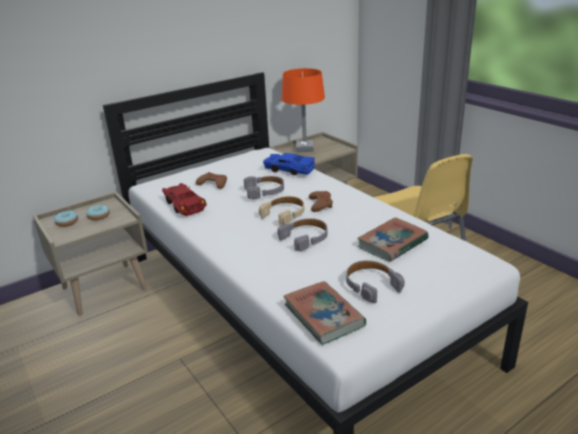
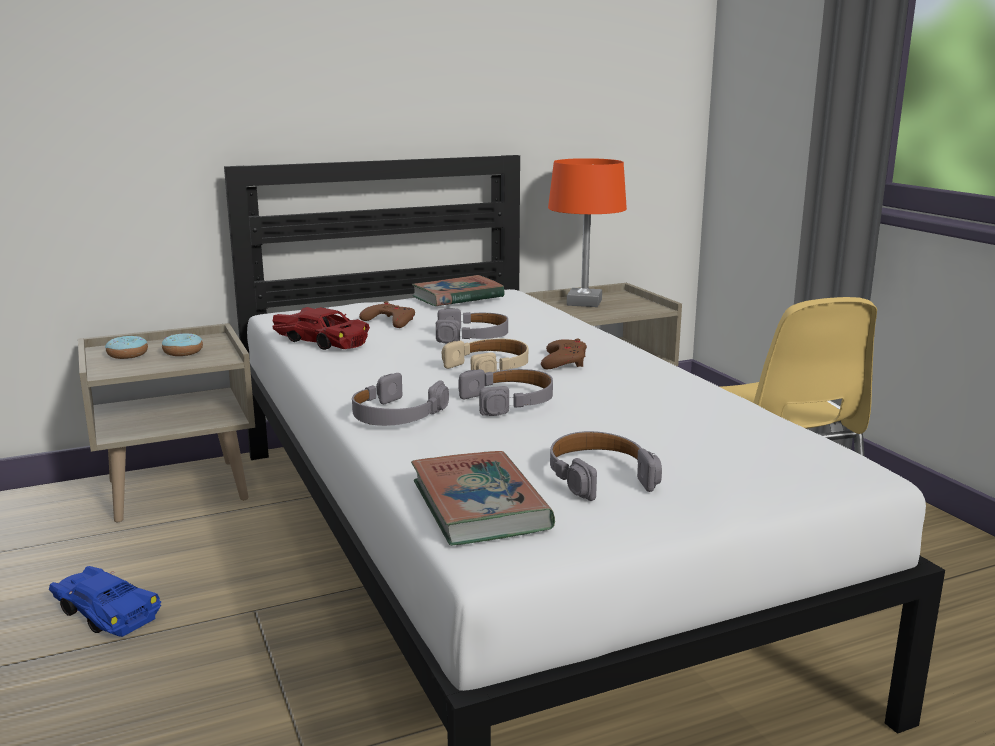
camera: 10 degrees right, 10 degrees down
(184, 205) = (322, 341): red toy car -> red toy car turned 150 degrees clockwise
(252, 257) = (396, 415): none -> grey headphones
(289, 169) = (532, 314): blue toy car -> blue toy car (105, 612)
(392, 243) = (673, 424): book -> book (458, 297)

